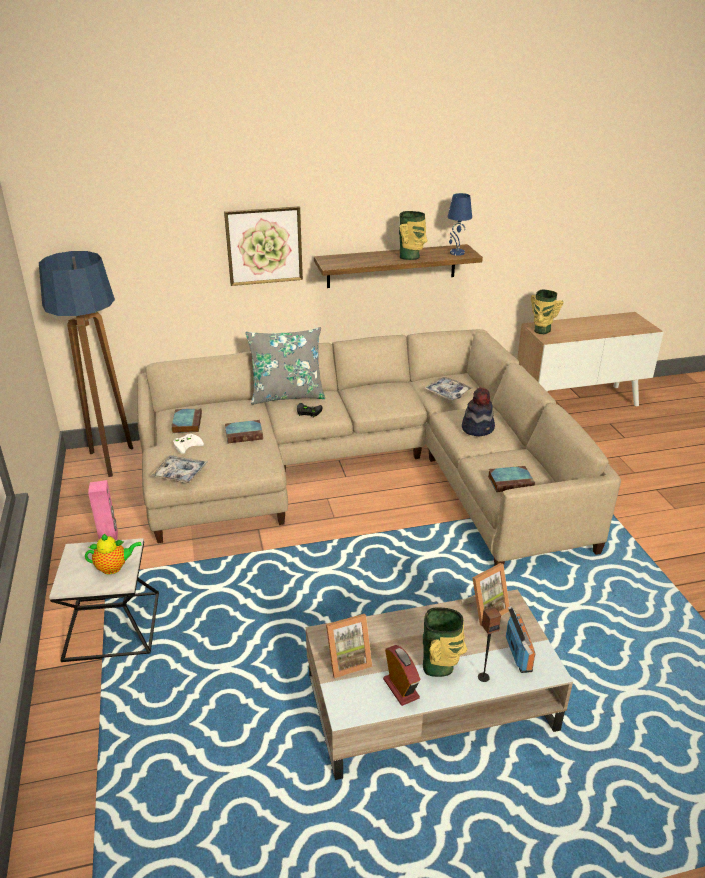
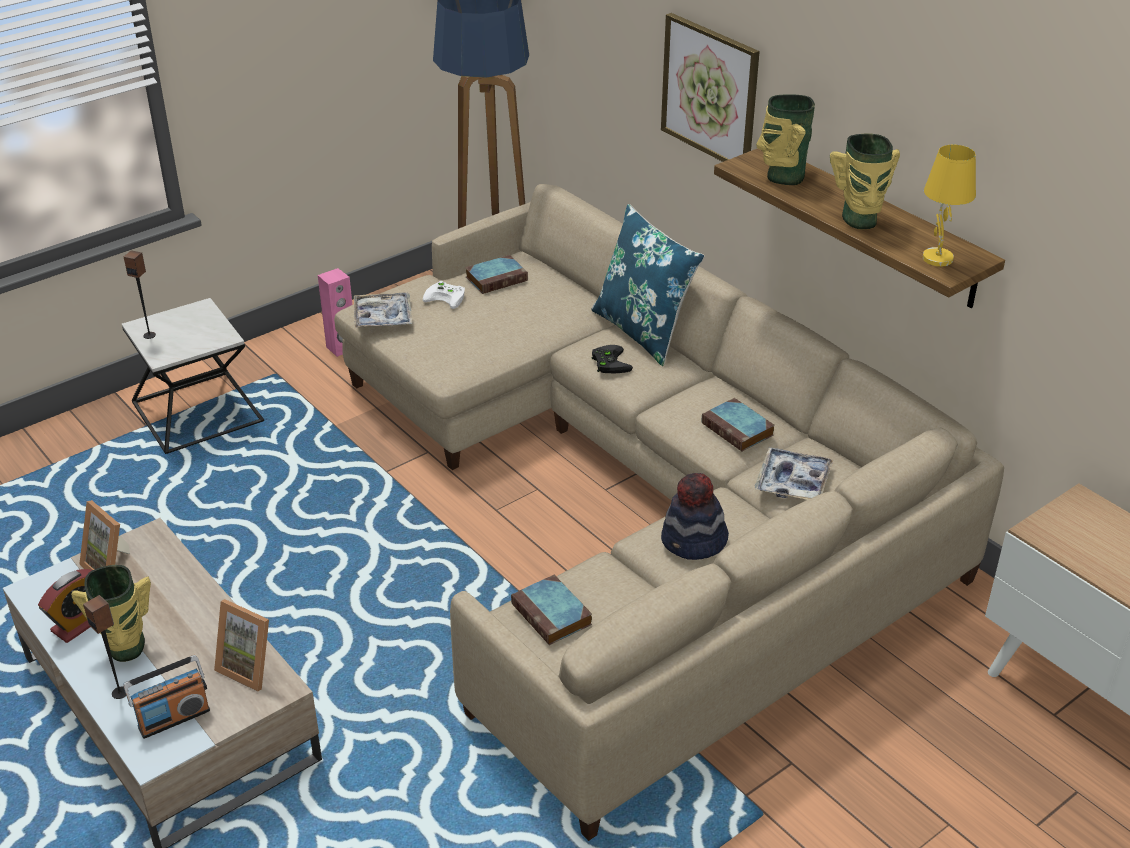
camera: 65 degrees right, 5 degrees up
(84, 583) = (149, 335): none -> speaker
(114, 567) = (183, 342): teapot -> none
(245, 434) = (503, 330): book -> book (738, 429)
(287, 395) = (643, 331): grey pillow -> blue pillow
(456, 253) = (936, 258): blue table lamp -> yellow table lamp
(541, 331) = (1068, 515): vase -> vase (783, 177)

